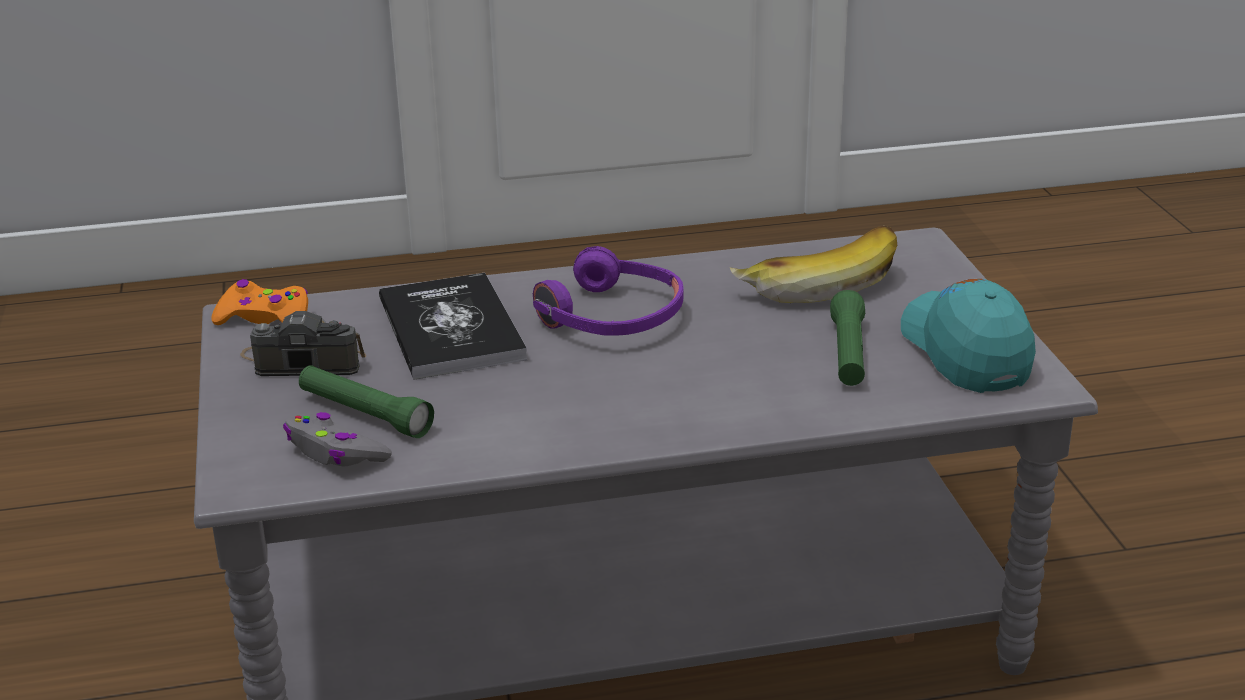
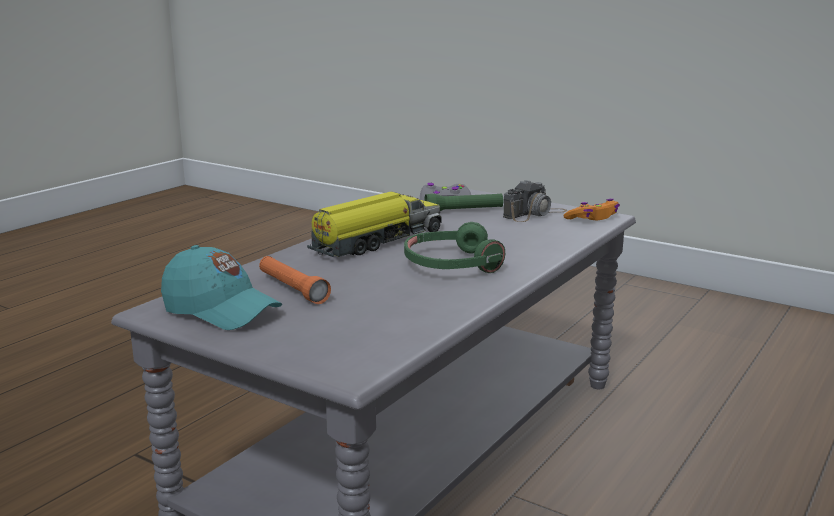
camera: 135 degrees right, 10 degrees down
(450, 329) = (511, 238): book -> none
(612, 317) = (451, 264): purple headphones -> green headphones
(619, 397) = (376, 242): none -> toy truck
(816, 283) = (374, 317): banana -> none
(848, 353) = (292, 289): green flashlight -> orange flashlight

